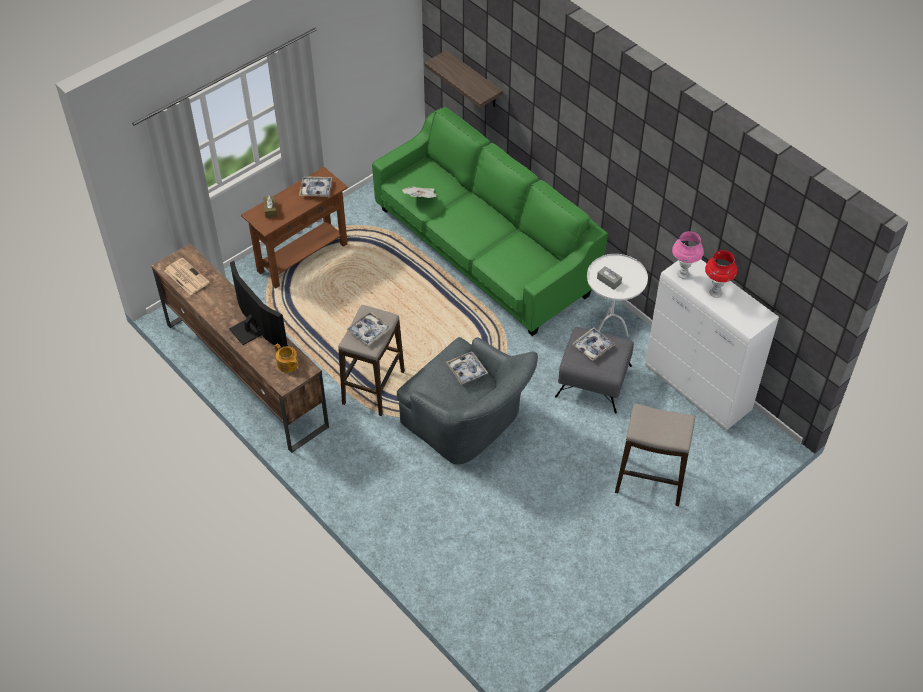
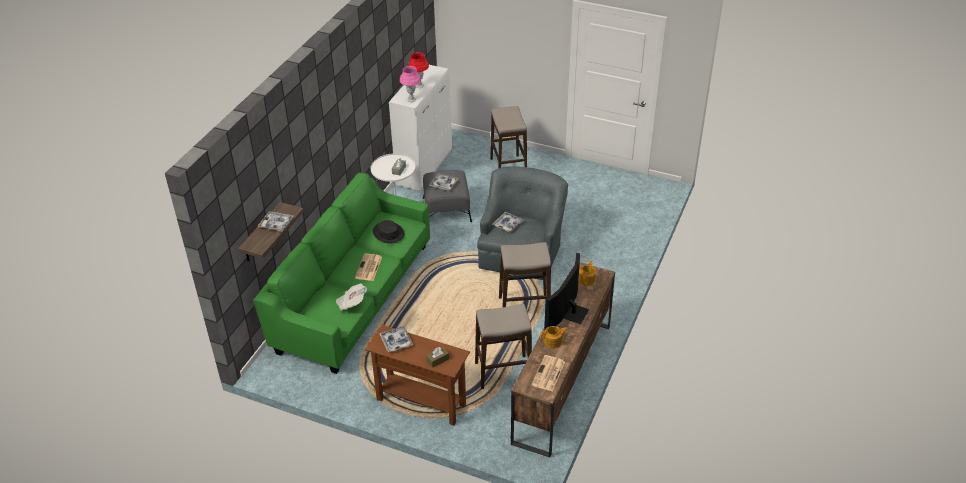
camera: 115 degrees left, 10 degrees down
(222, 297) = (553, 341): none -> teapot
(293, 332) = (503, 372): none -> stool
(369, 331) = (527, 252): tray -> tray (276, 224)
(467, 226) = (368, 268): none -> newspaper
(516, 258) = (388, 233): none -> black hat

